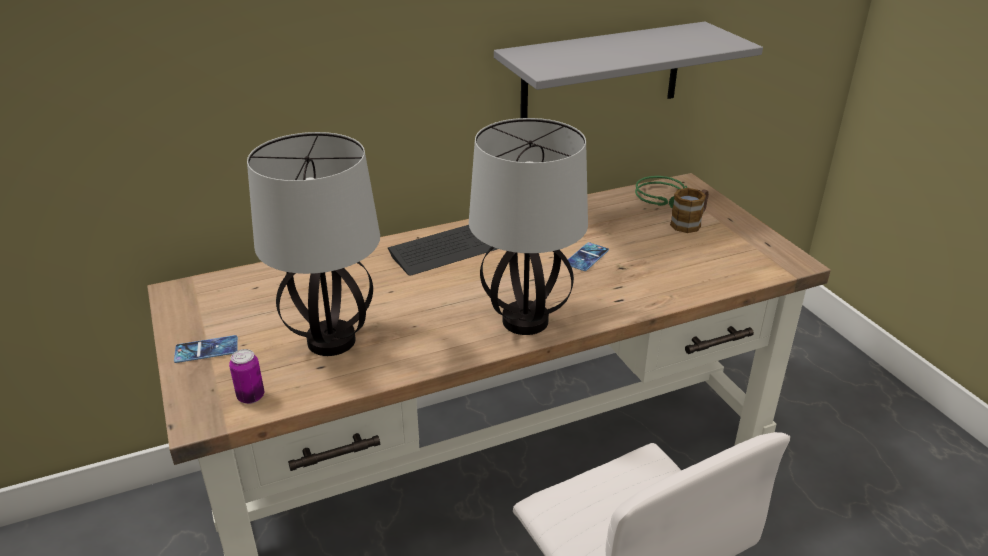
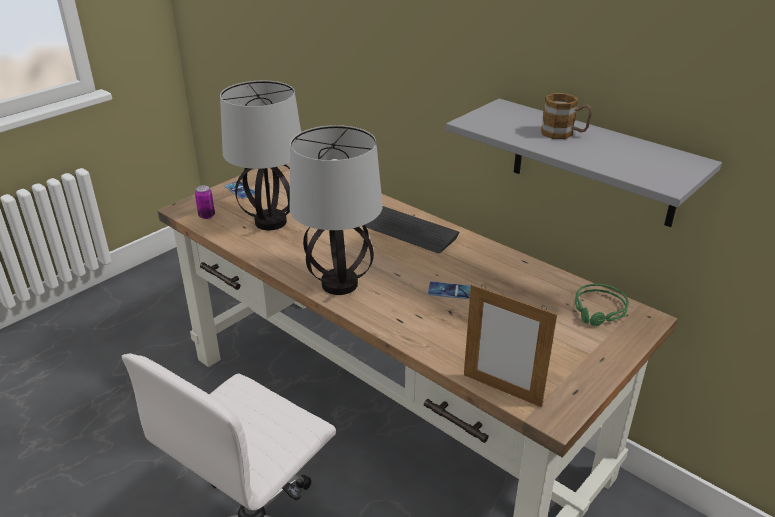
camera: 65 degrees right, 0 degrees up
(690, 223) = (566, 334): mug -> mug (563, 134)
(753, 276) = (501, 390): none -> picture frame

